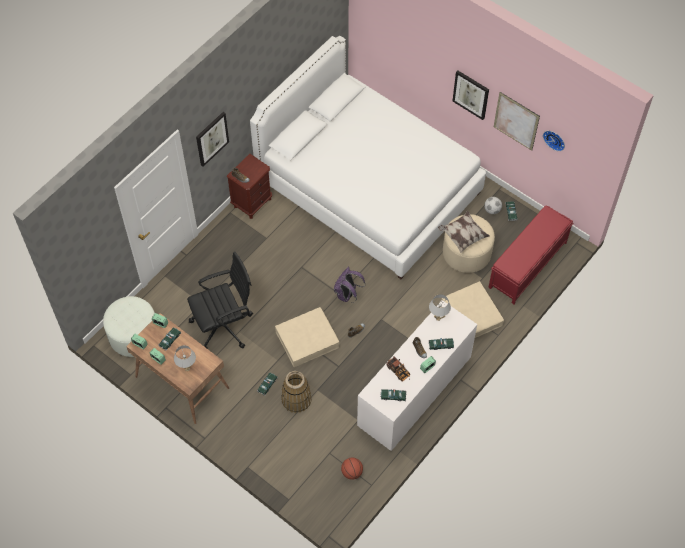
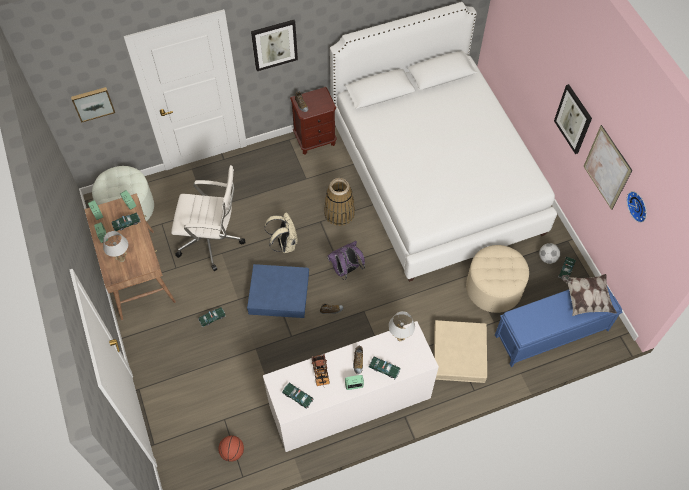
camera: 30 degrees right, 0 degrees up
(94, 254) = (93, 103): none -> picture
(224, 325) = (212, 241): black office chair -> white office chair
(285, 299) = (285, 244): none -> beige backpack
(296, 399) = (229, 347): basket -> basket (339, 213)
(307, 339) = (279, 294): beige storage box -> blue storage box
(462, 236) = (490, 267): pillow -> pillow (586, 298)
(527, 265) = (551, 333): red bench -> blue bench

